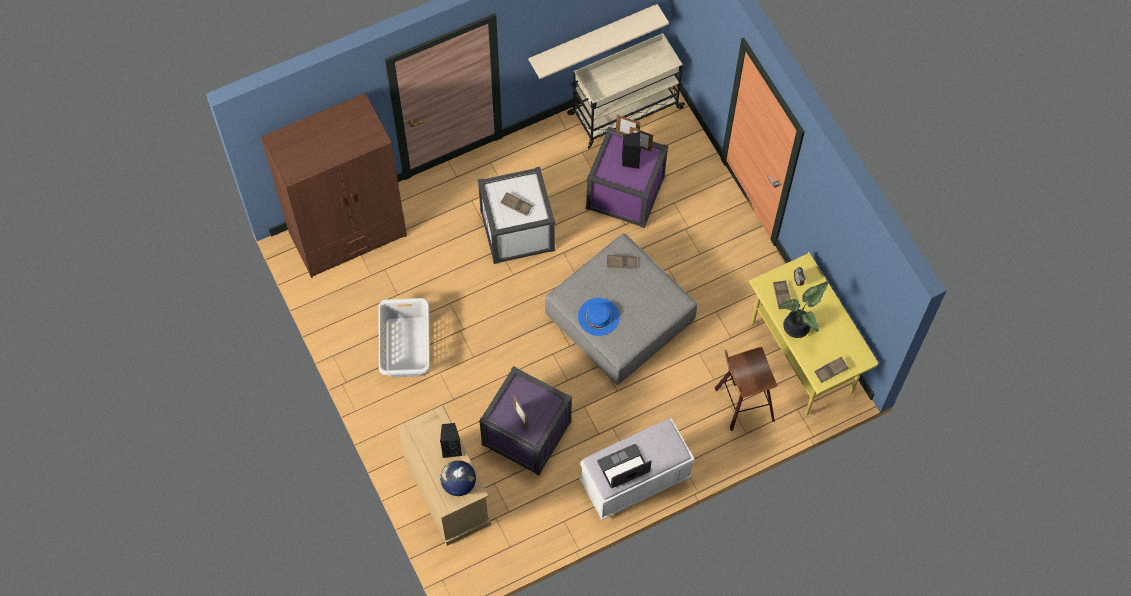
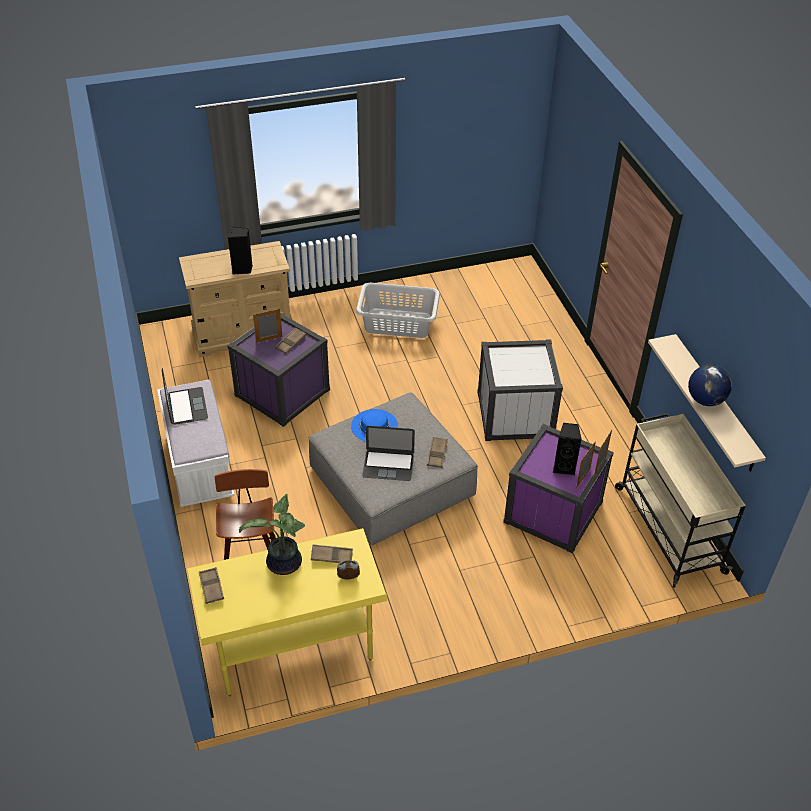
camera: 100 degrees right, 20 degrees down
(348, 235) = (525, 299): brown wardrobe -> none
(458, 484) = (205, 269): globe -> globe (705, 400)
(516, 205) = (516, 366): brown tray -> brown tray (291, 342)
(642, 298) = (388, 465): none -> laptop

